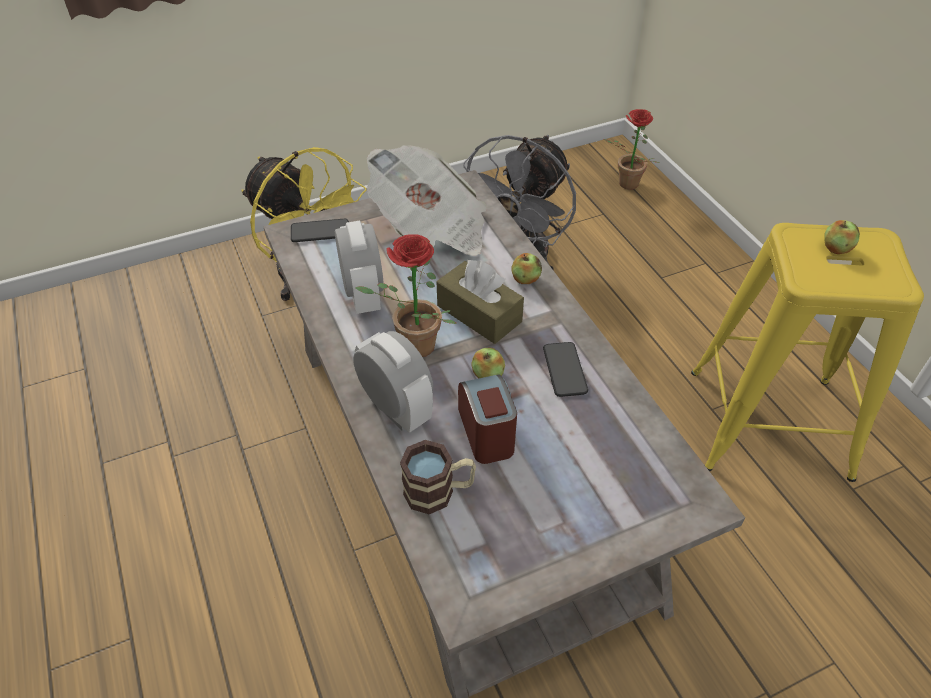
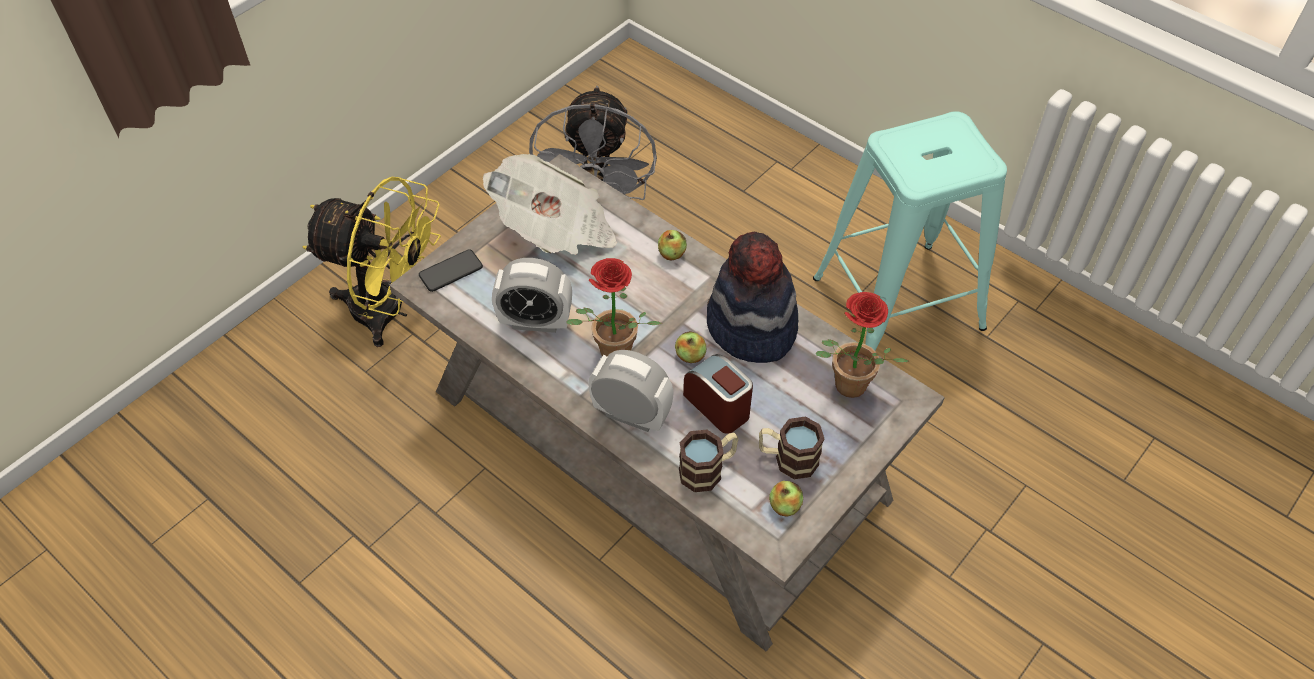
camera: 25 degrees left, 5 degrees up
(363, 295) = (535, 322): alarm clock -> alarm clock turned 135 degrees clockwise
(479, 313) = (650, 302): brown tissue box -> none
(529, 514) = (787, 459): none -> mug
(564, 370) = (751, 327): phone -> hat
(624, 185) = (660, 98): potted plant -> potted plant (846, 389)
(768, 423) = (898, 303): yellow stool -> turquoise stool
(836, 248) = (926, 144): apple -> apple (784, 506)

